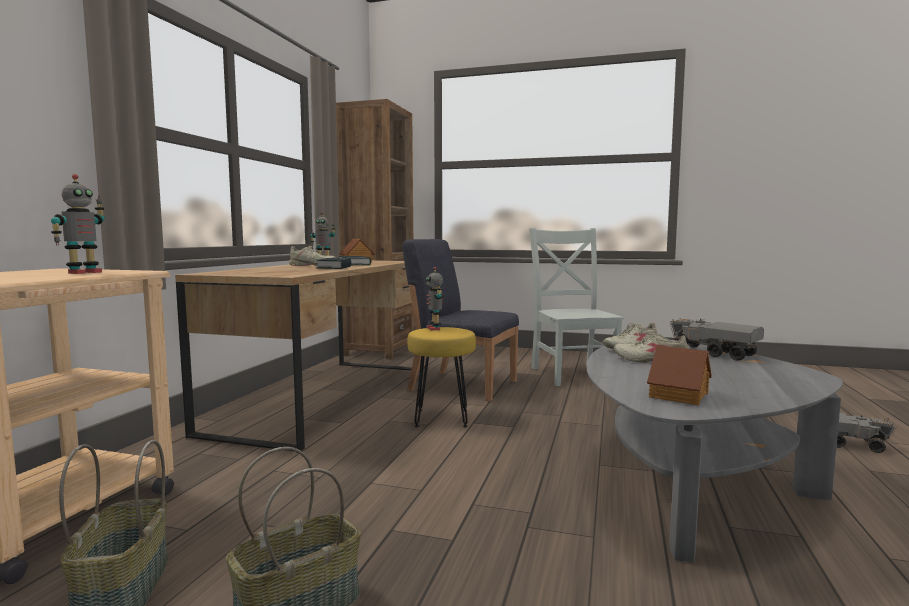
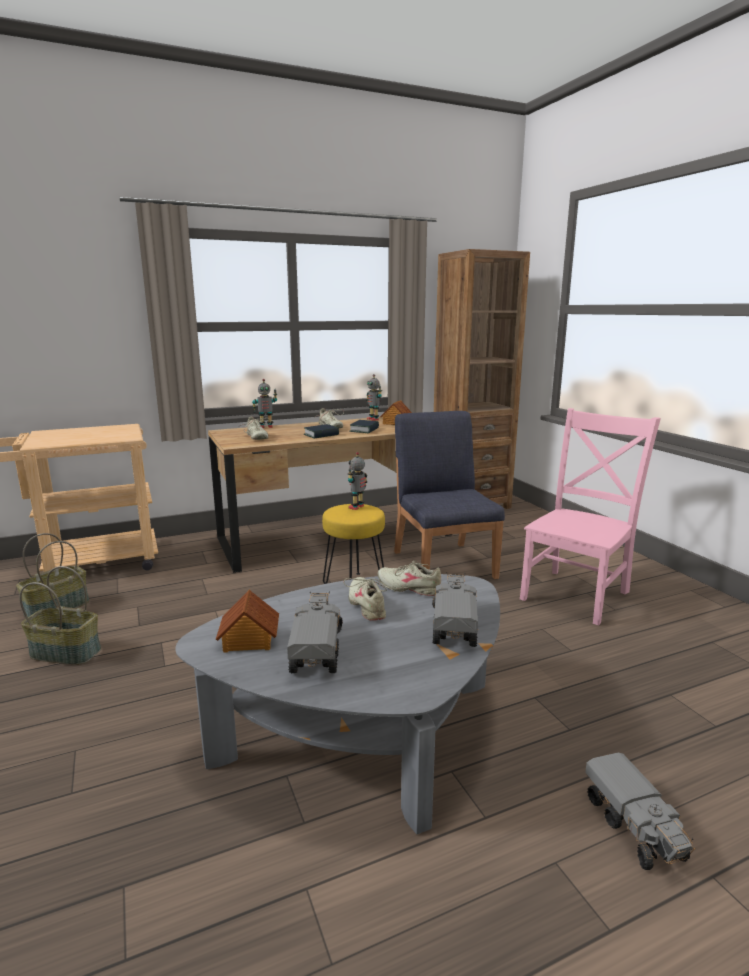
camera: 50 degrees right, 10 degrees up
(83, 272) = (107, 435): toy robot -> toy robot (266, 426)
(276, 272) = (256, 437): none -> beige shoe
(572, 374) = (577, 594): grey chair -> pink chair
(722, 383) = (316, 650): none -> toy truck

